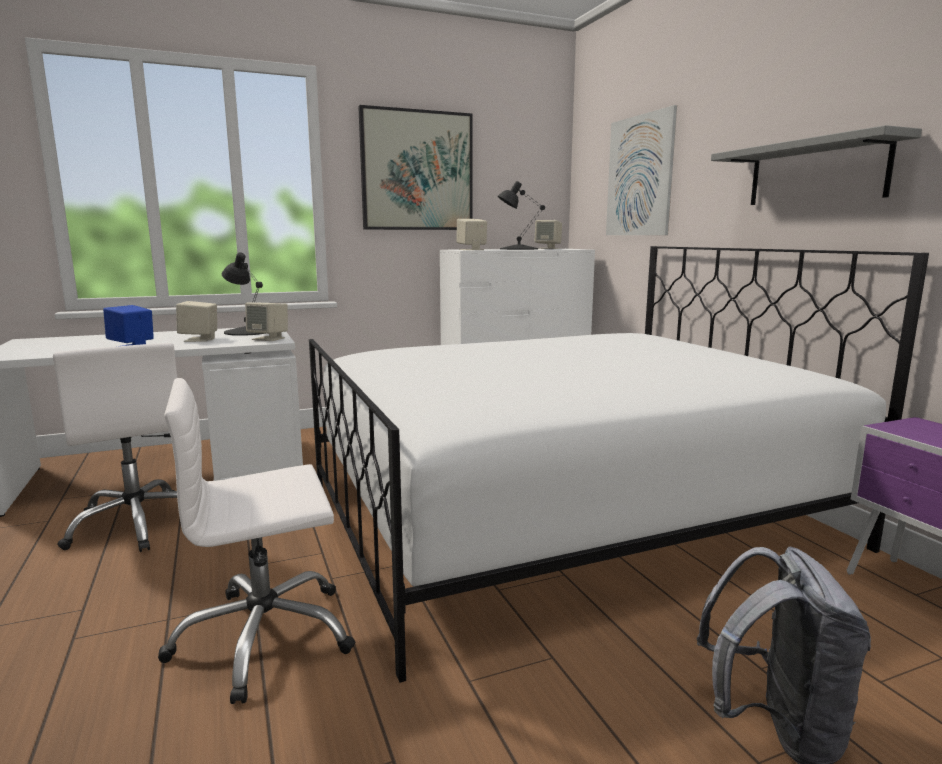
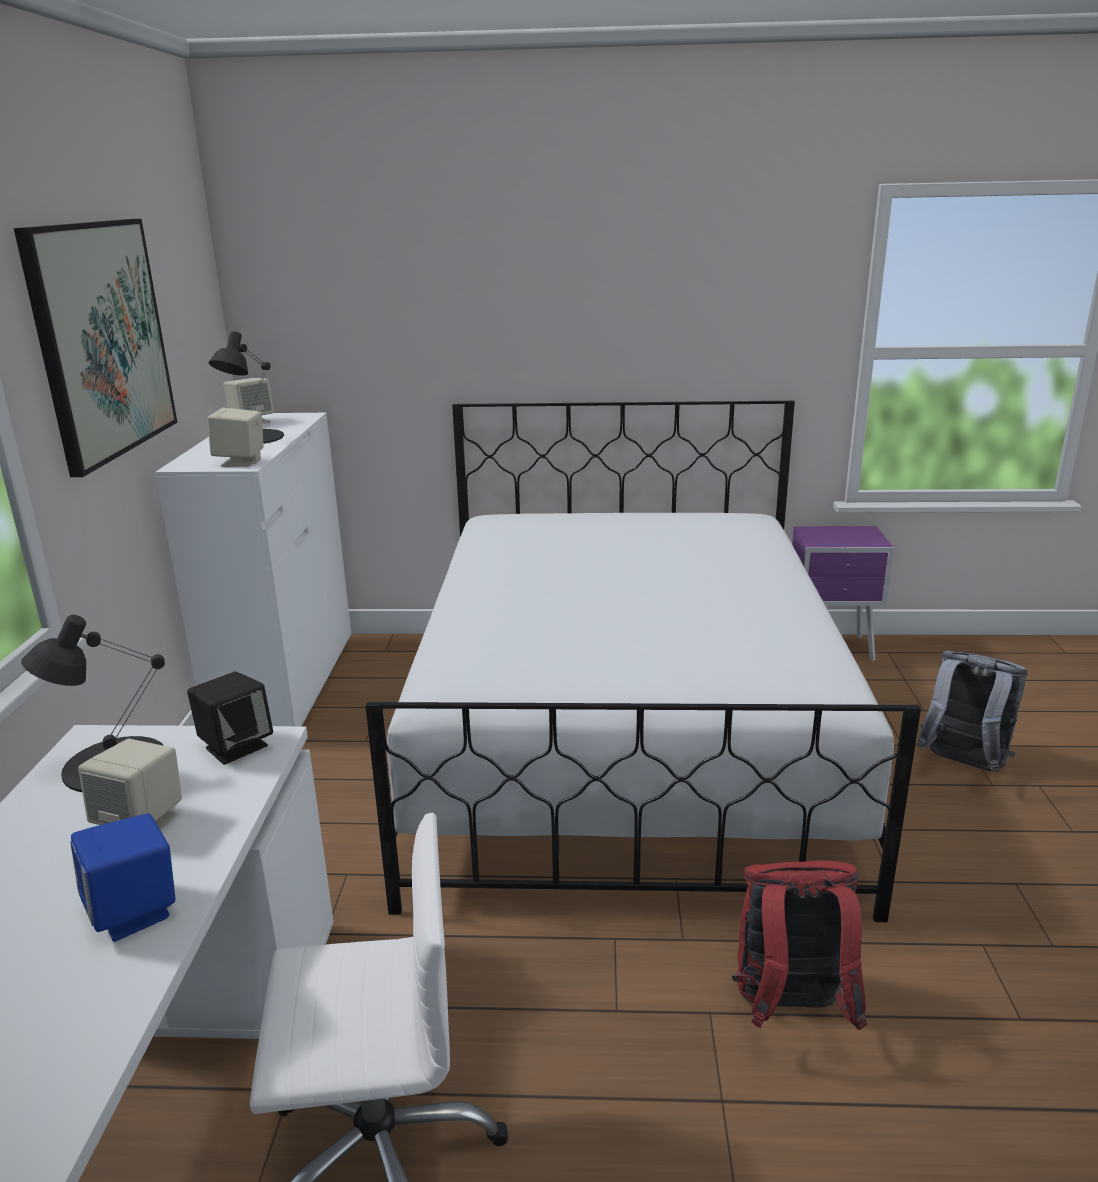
camera: 65 degrees left, 10 degrees up
(264, 637) = (790, 1009): white office chair -> red backpack
(269, 338) = (236, 746): beige speaker -> black speaker
(639, 176) = (404, 312): picture -> none
(816, 173) = (678, 328): grey shelf -> none

